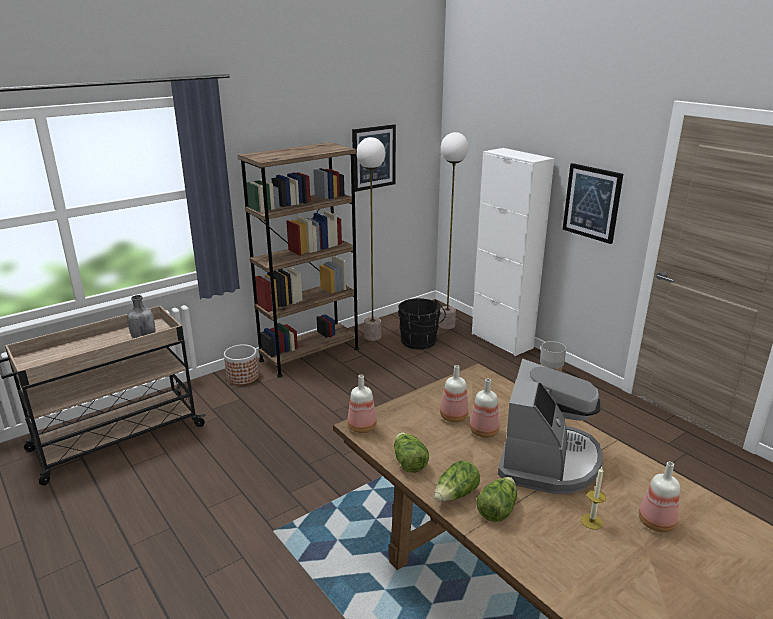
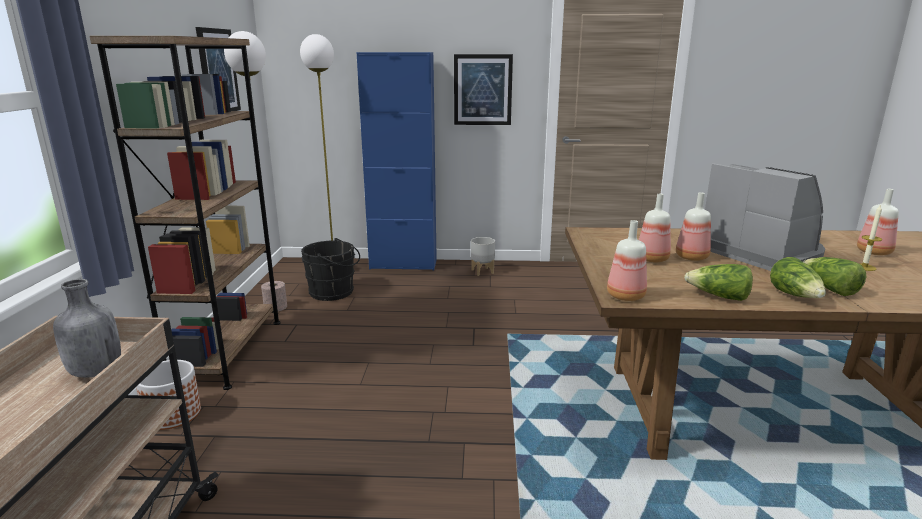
camera: 50 degrees left, 5 degrees down
(501, 340) = (403, 264): white cabinet -> blue cabinet

